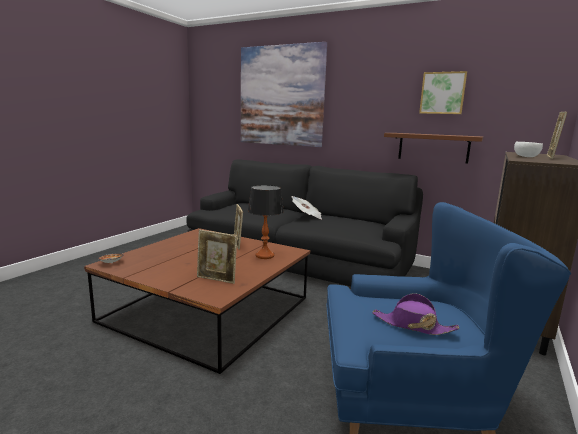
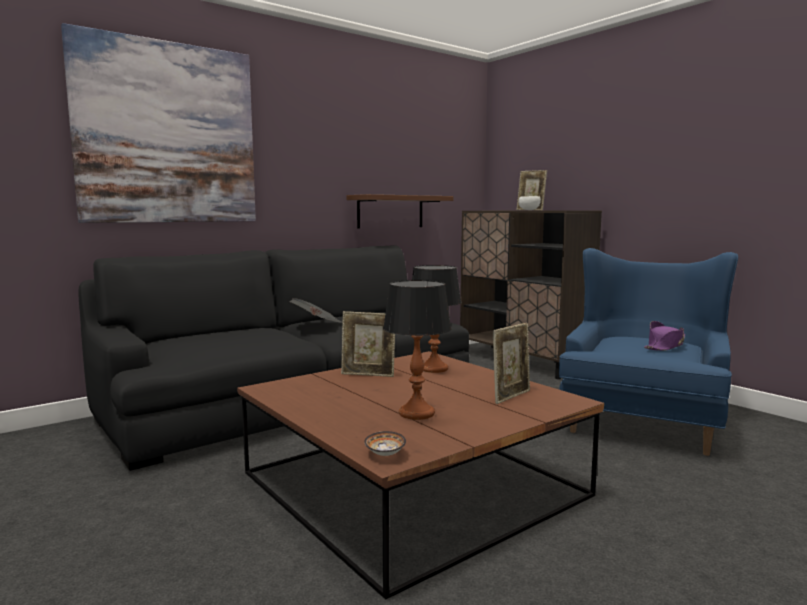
camera: 65 degrees left, 5 degrees down
(172, 261) = (417, 413): none -> table lamp
(442, 93) = (392, 148): picture -> none

